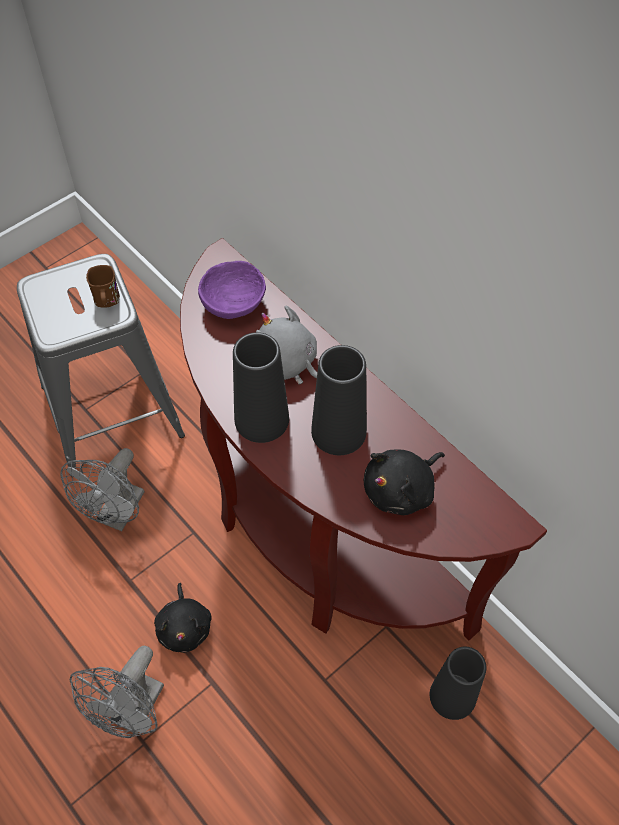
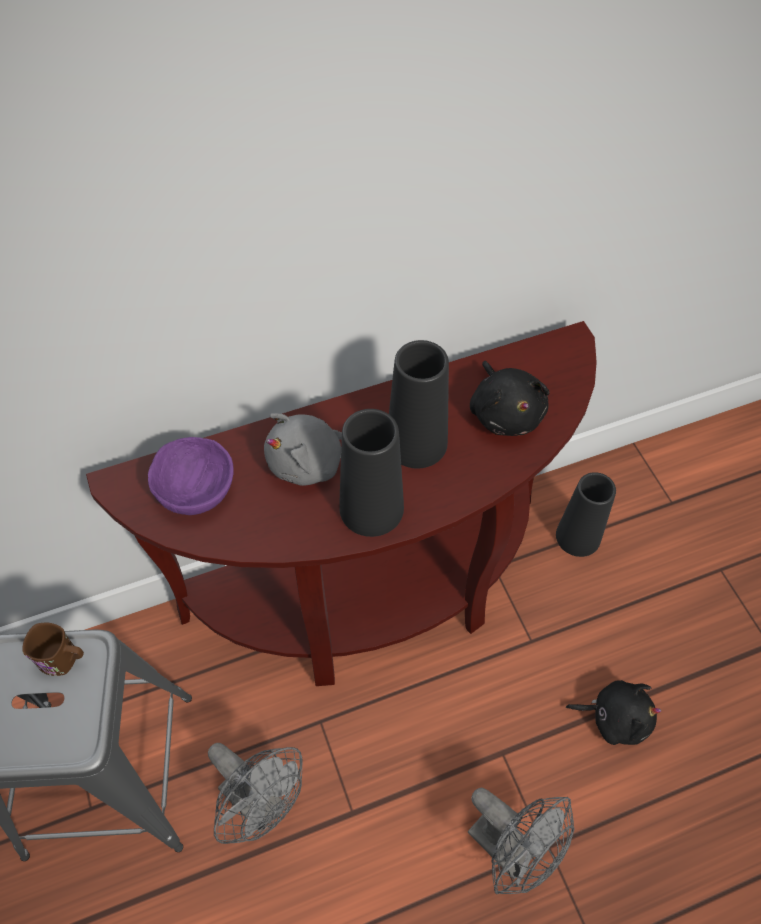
camera: 70 degrees left, 0 degrees up
(185, 627) = (430, 764): black plush toy -> black plush toy (615, 717)

